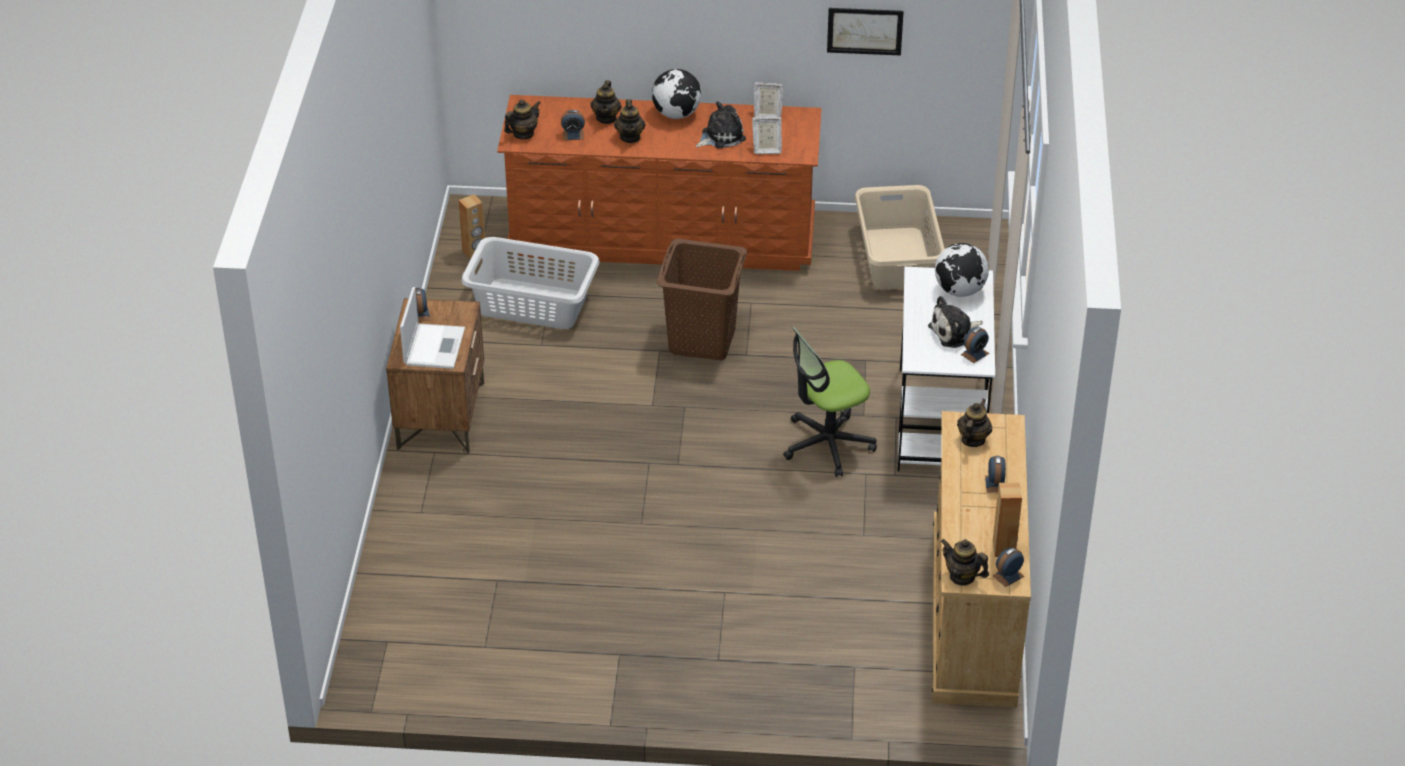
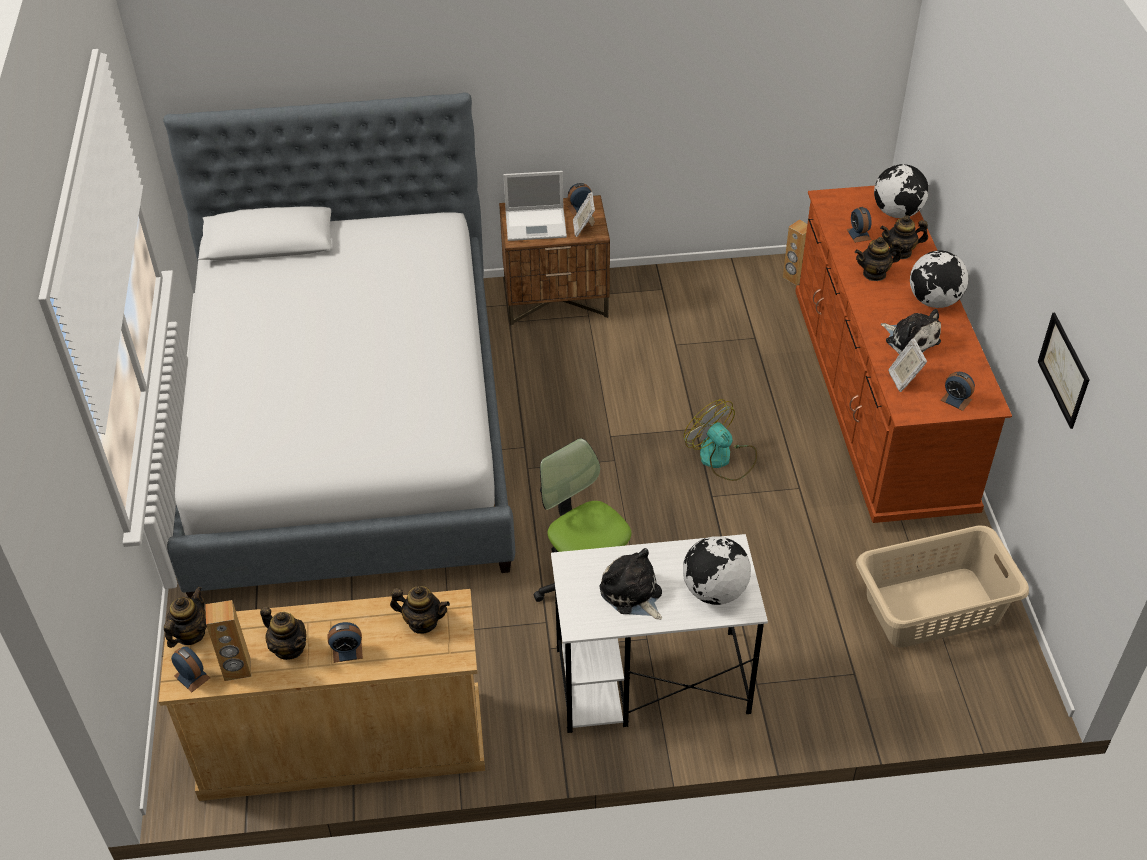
camera: 80 degrees right, 5 degrees up
(523, 134) = (843, 202): teapot -> teapot (289, 648)
(532, 303) = (734, 328): grey laundry basket -> none
(551, 108) = (897, 213): none -> globe
(582, 584) = (350, 427): none -> bed
(702, 341) = (722, 458): brown laundry basket -> fan
(767, 115) = (971, 371): picture frame -> picture frame (584, 228)
(974, 354) = (597, 617): alarm clock -> alarm clock (956, 400)

